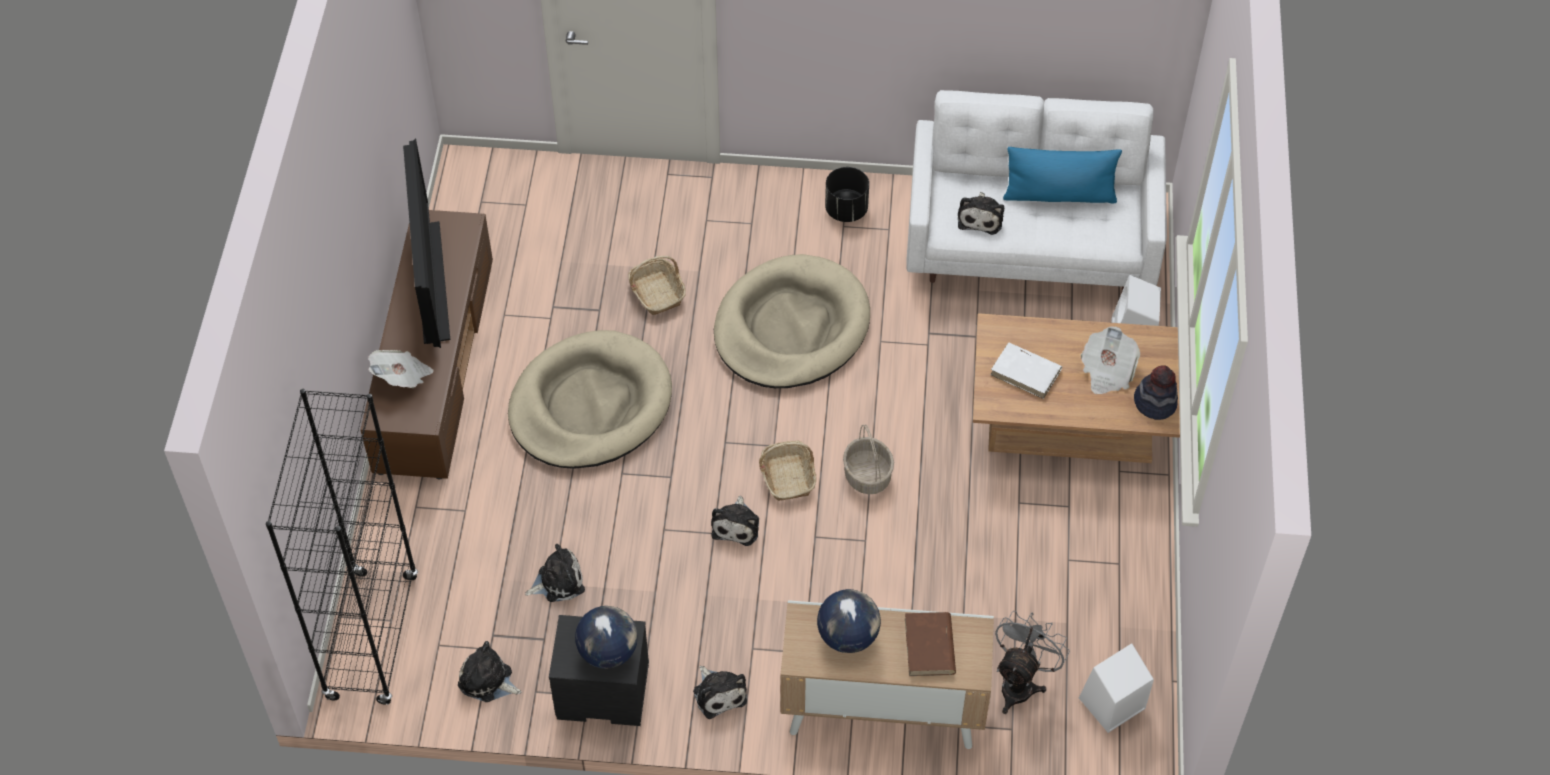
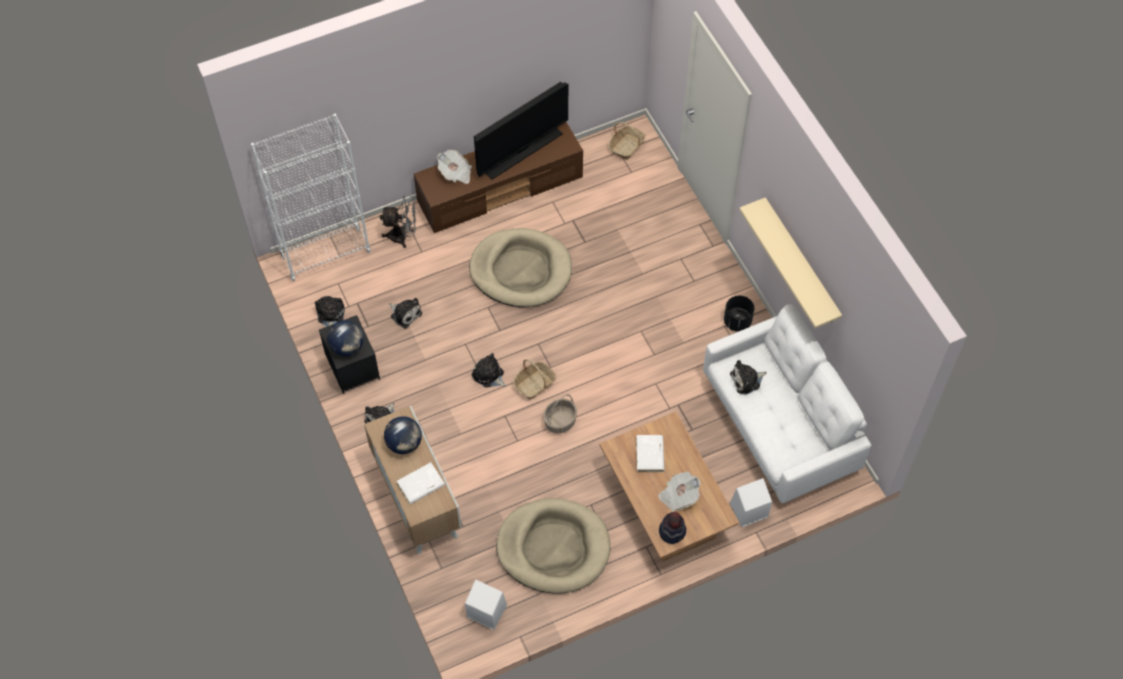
camera: 60 degrees right, 5 degrees up
(372, 637) = (326, 254): black bookcase -> white bookcase
(657, 293) = (614, 261): basket -> basket (626, 146)
(737, 525) = (489, 375): plush toy -> plush toy turned 60 degrees clockwise
(791, 327) = (635, 336): beige dog bed -> beige dog bed (553, 548)
(912, 32) = (801, 262): none -> beige shelf
(929, 647) = (420, 485): brown book -> white book
(1020, 683) = (472, 559): grey fan -> grey fan (403, 236)
(1059, 195) = (793, 413): blue pillow -> none

